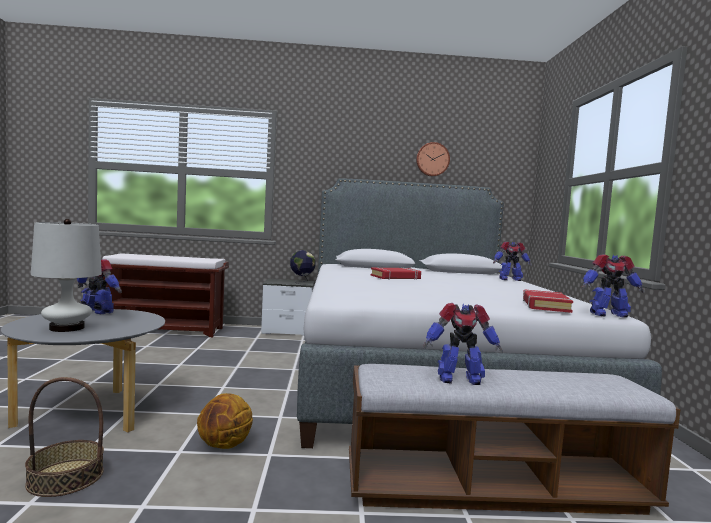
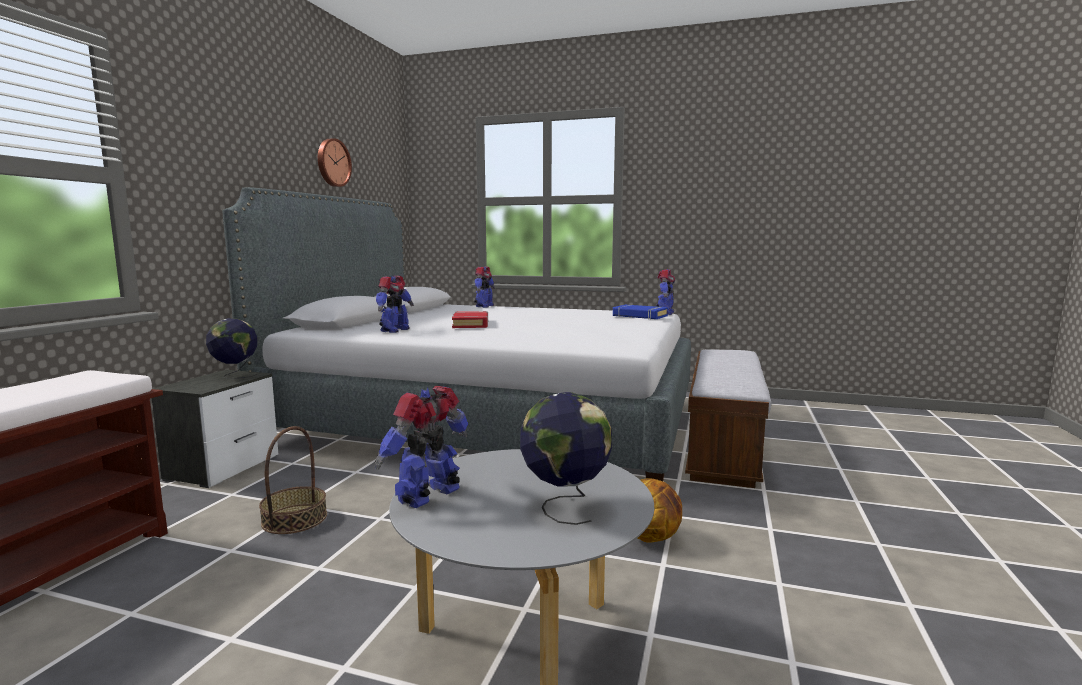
camera: 70 degrees left, 5 degrees up
(65, 477) = (731, 643): basket -> basket (294, 519)
(67, 328) = (565, 506): white table lamp -> globe
(458, 379) = (739, 374): toy robot -> toy robot (394, 330)
(545, 305) = (639, 316): red book -> blue book

